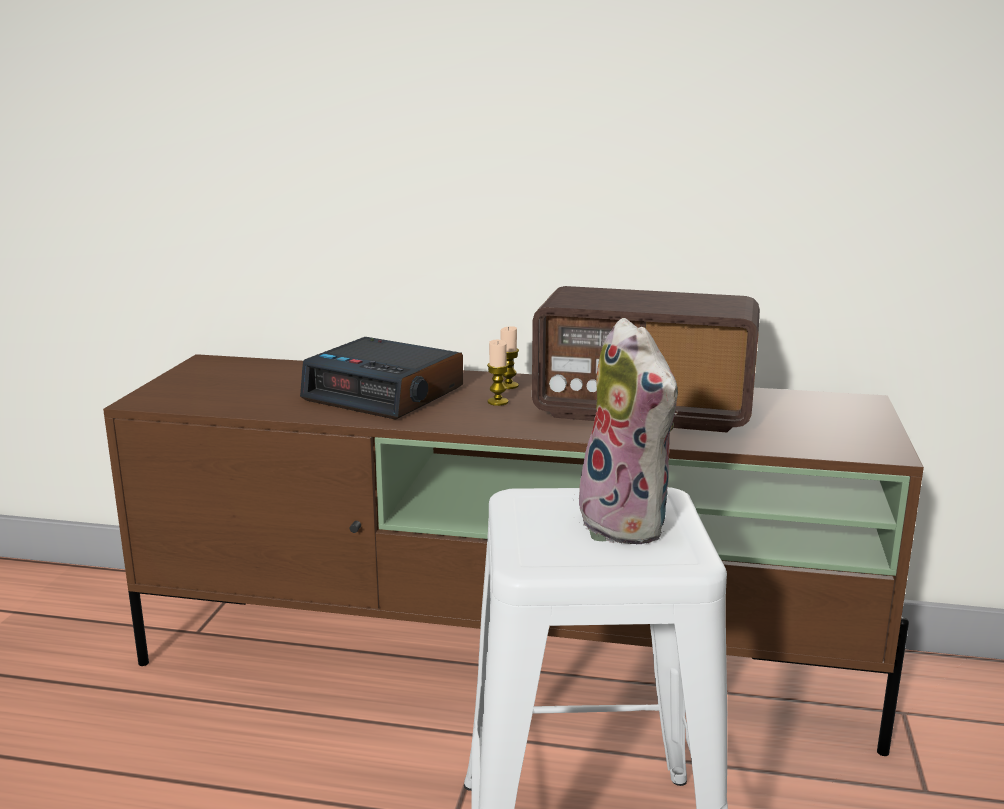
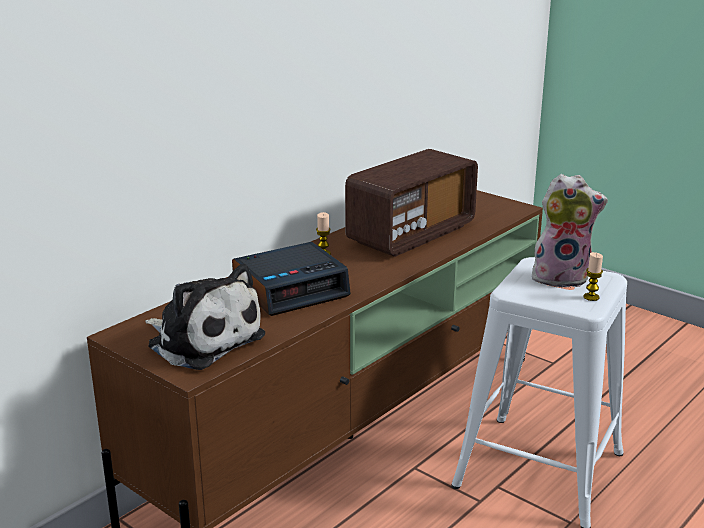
camera: 60 degrees left, 5 degrees up
(220, 389) = (202, 340): none -> plush toy
(498, 402) = (350, 263): candle -> candle (591, 297)

